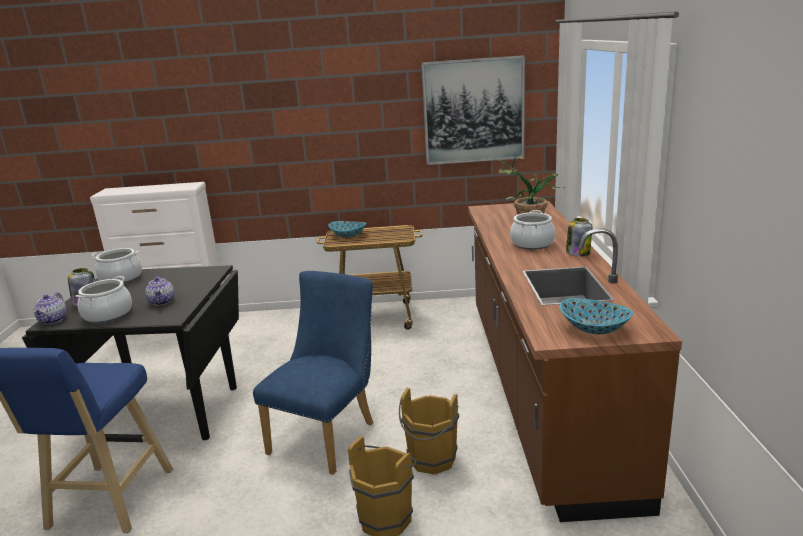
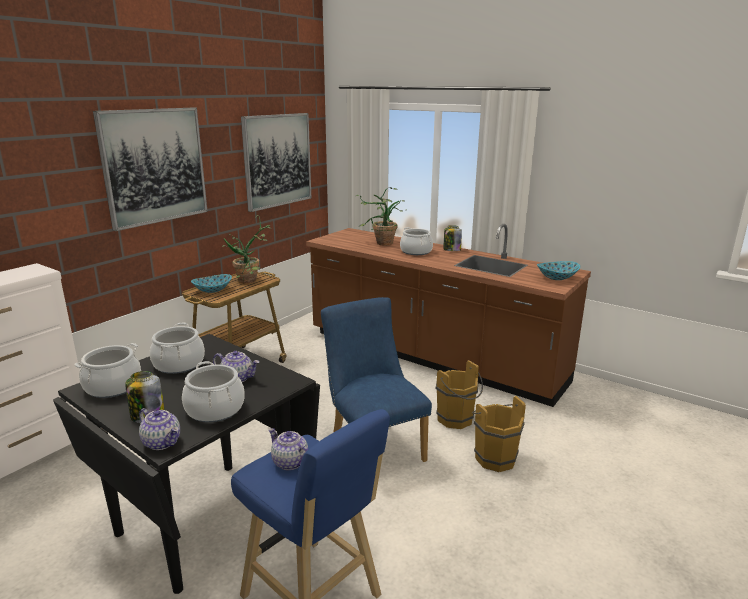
camera: 55 degrees left, 0 degrees up
(87, 373) = (289, 462): none -> teapot
(170, 279) = (179, 364): none -> cooking pot
(315, 111) = (154, 166): none -> picture
(390, 236) = (252, 281): none -> potted plant

